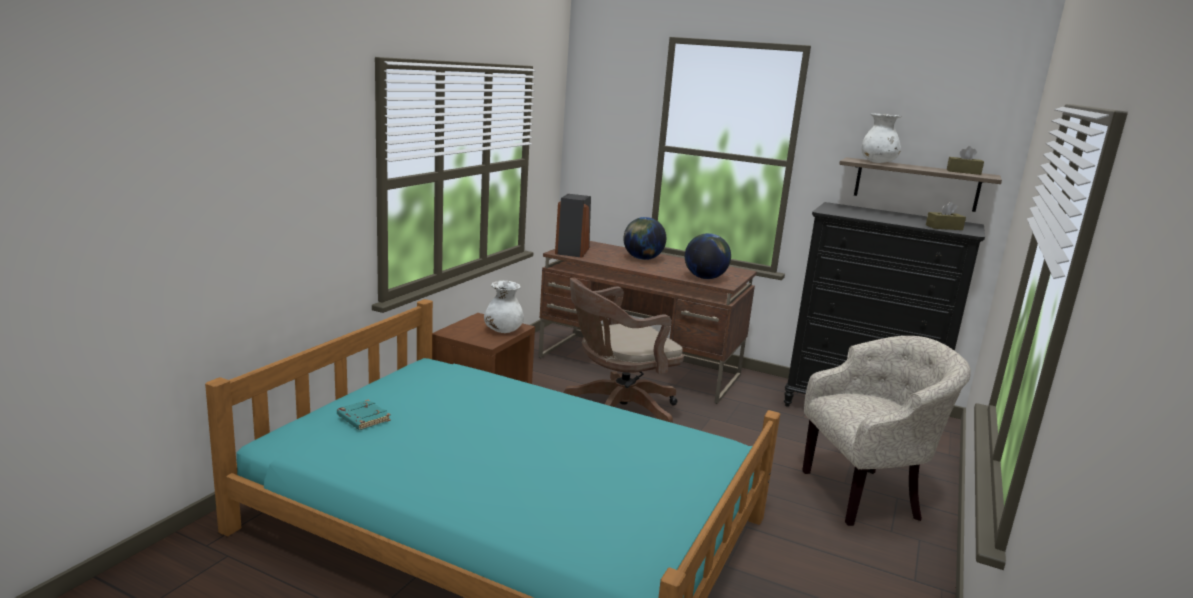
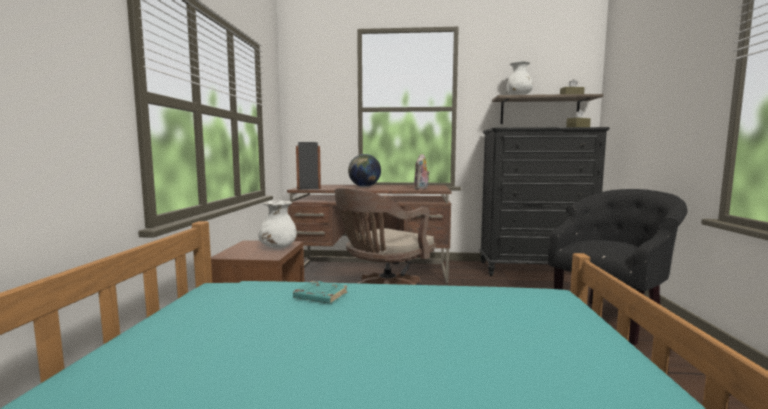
camera: 20 degrees left, 10 degrees down
(362, 419) = (155, 356): turquoise book -> turquoise book (319, 296)
(705, 278) = (421, 188): globe -> plush toy
(866, 495) = (611, 319): beige armchair -> black armchair

